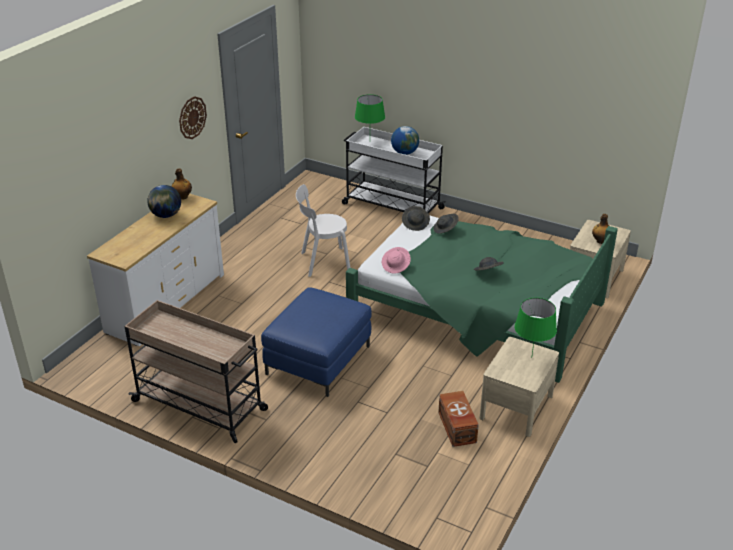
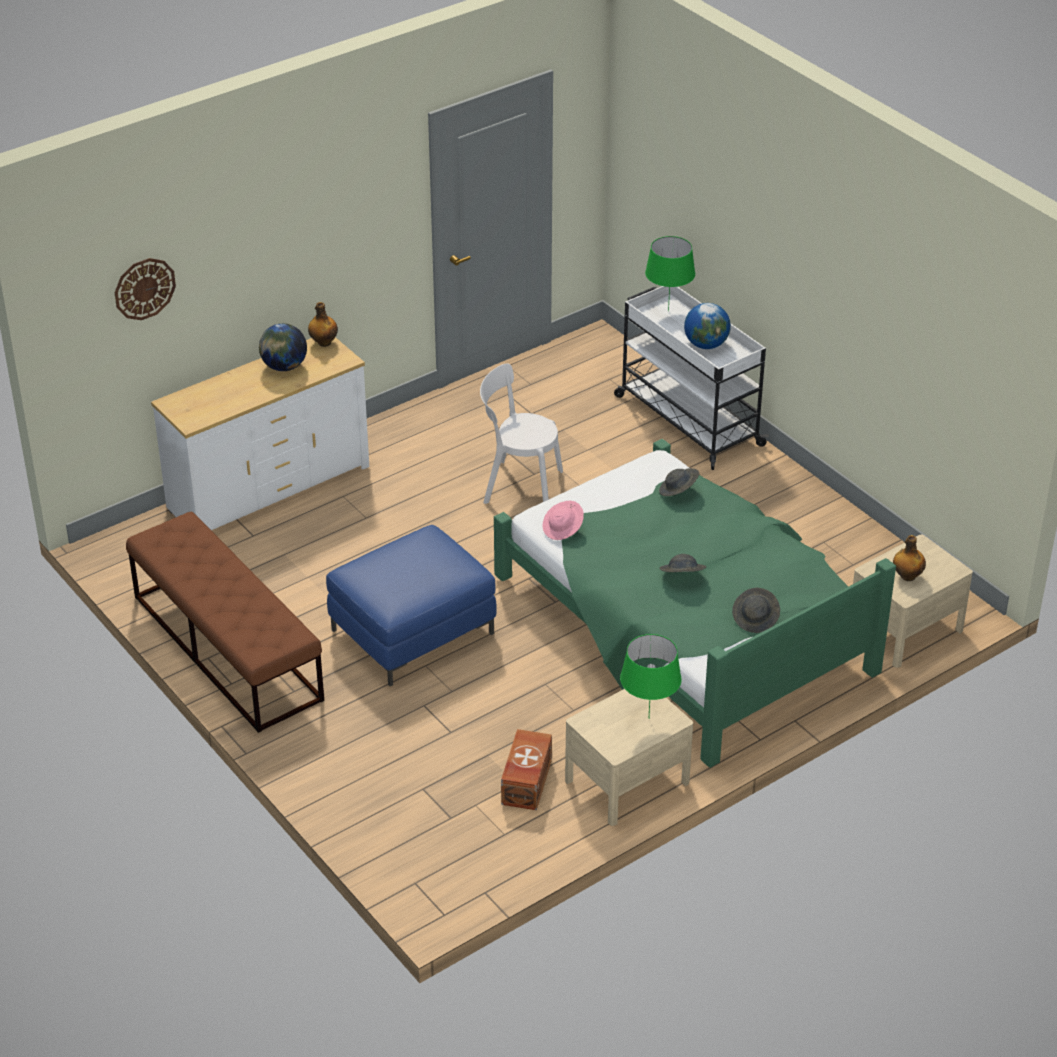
camera: 25 degrees right, 5 degrees up
(192, 117) = (364, 230): wall clock -> wall clock (144, 288)
(201, 406) = (226, 647): beige cart -> brown bench
(415, 224) = (644, 470): grey hat -> grey hat (756, 619)

